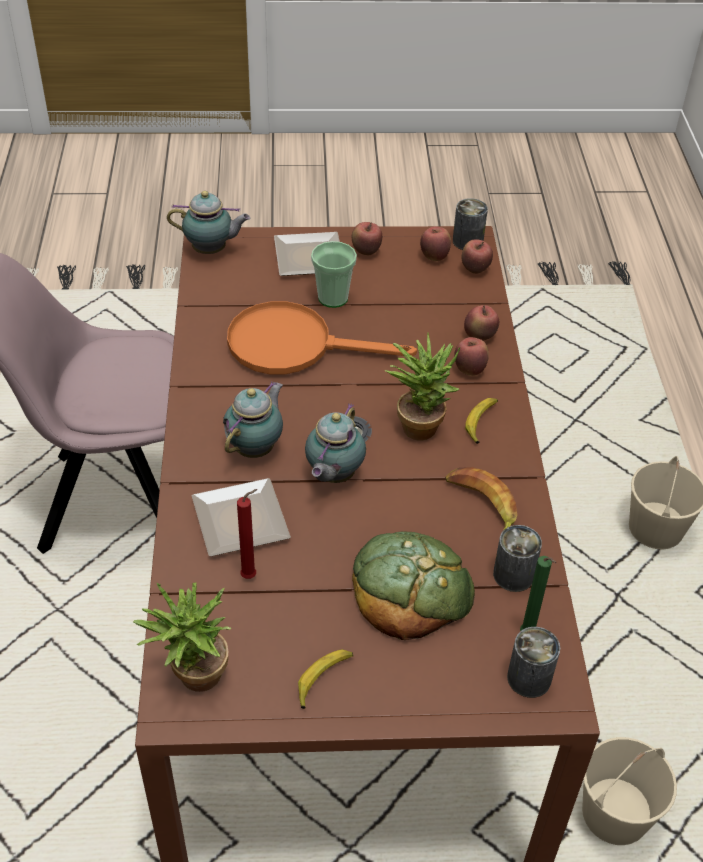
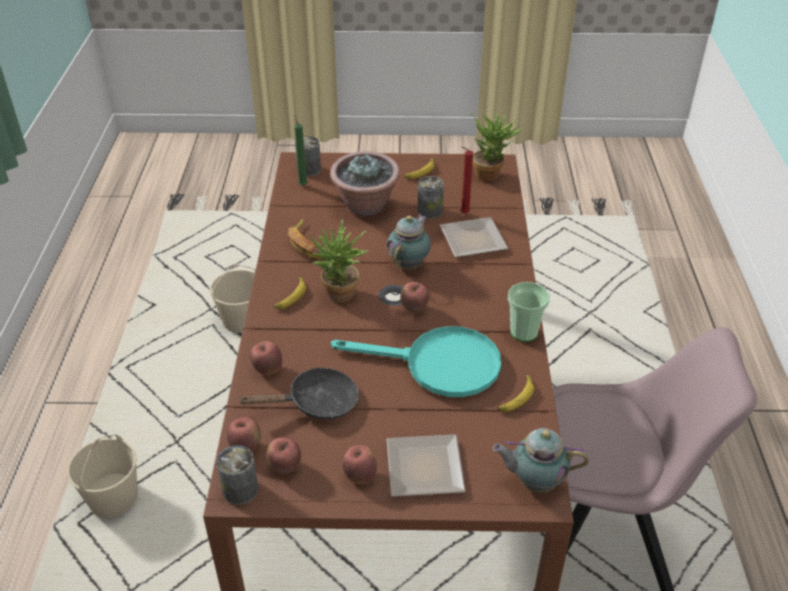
camera: 175 degrees left, 5 degrees down
(215, 316) = (516, 397): none -> banana
(256, 447) = (466, 283): teapot -> none
(294, 345) = (439, 365): orange frying pan -> turquoise frying pan
(333, 298) = (401, 415): cup -> cup (524, 332)
(410, 588) = (366, 206): bread -> potted plant
(419, 307) = (316, 403): none -> black frying pan
(469, 369) = (286, 339): apple -> apple (414, 308)
(513, 575) = (301, 210): can -> can (430, 211)

